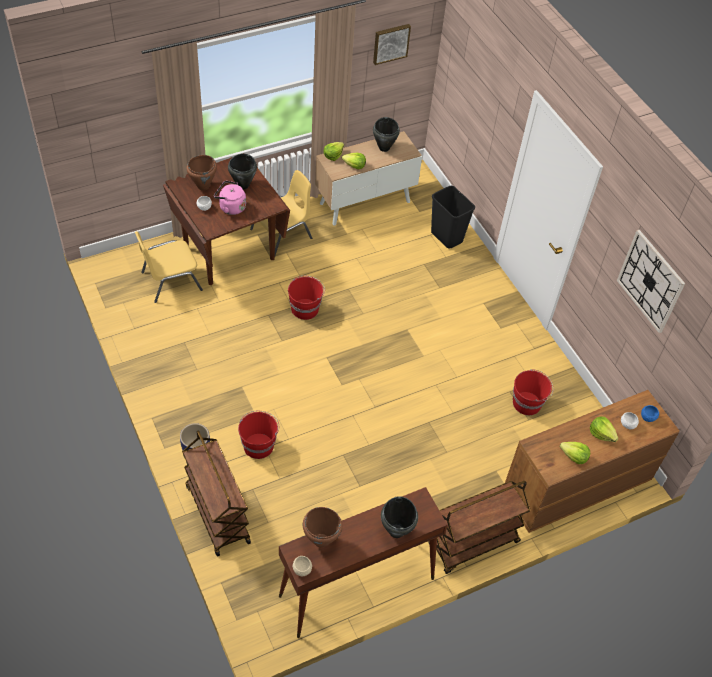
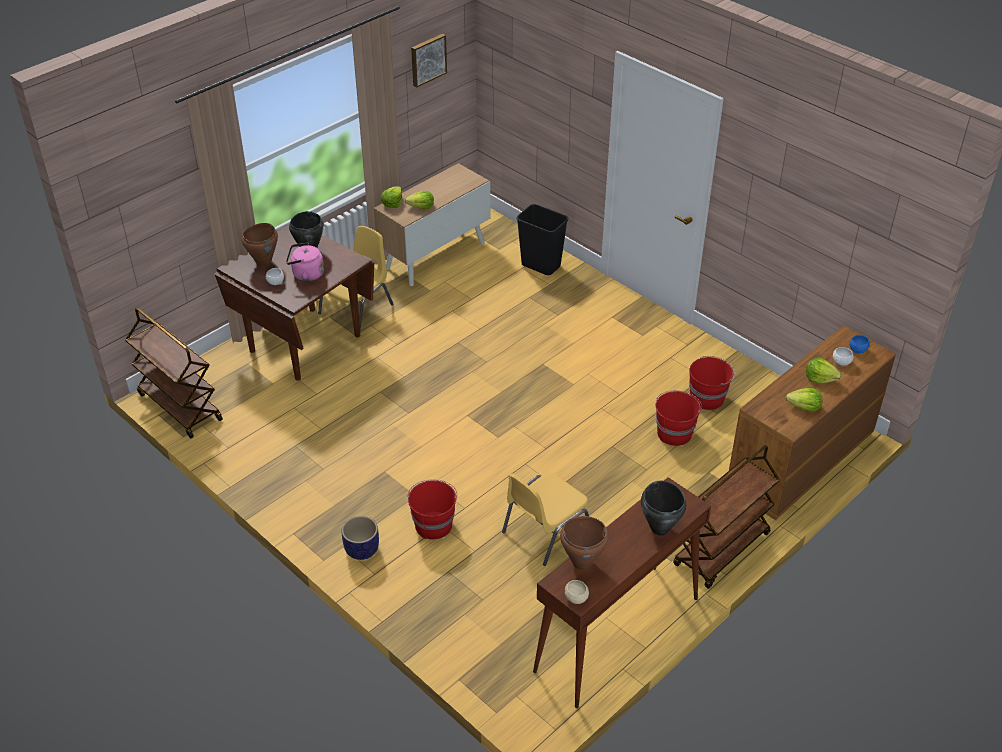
camera: 15 degrees left, 10 degrees down
(170, 281) = (249, 388): yellow chair -> yellow chair (545, 532)
(217, 513) = (419, 609): brown cart -> brown cart (179, 407)
(305, 308) = (419, 374): red bucket -> red bucket (674, 433)
(384, 148) = (445, 183): black cooking pot -> none
(650, 281) = (815, 199): wall clock -> none

